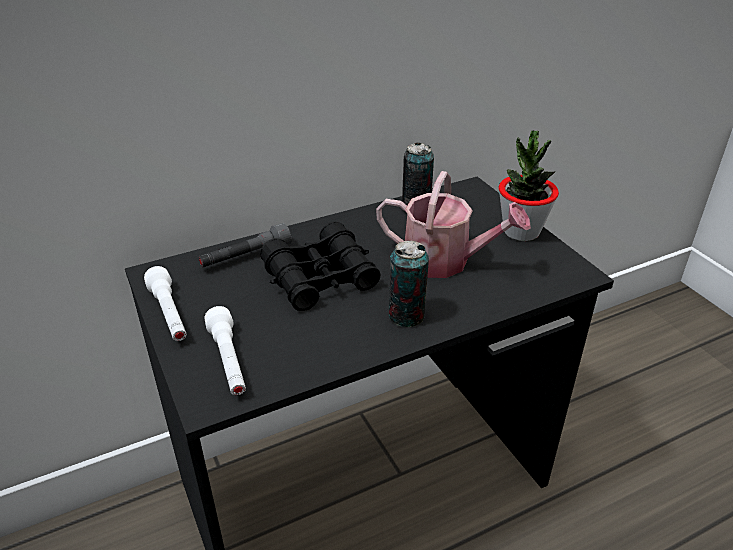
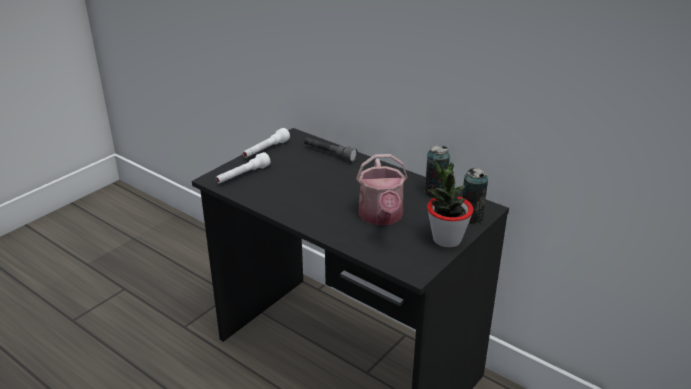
camera: 65 degrees right, 5 degrees down
(320, 278) = (328, 180): black binoculars -> none
(406, 316) = (315, 215): can -> can (471, 217)

